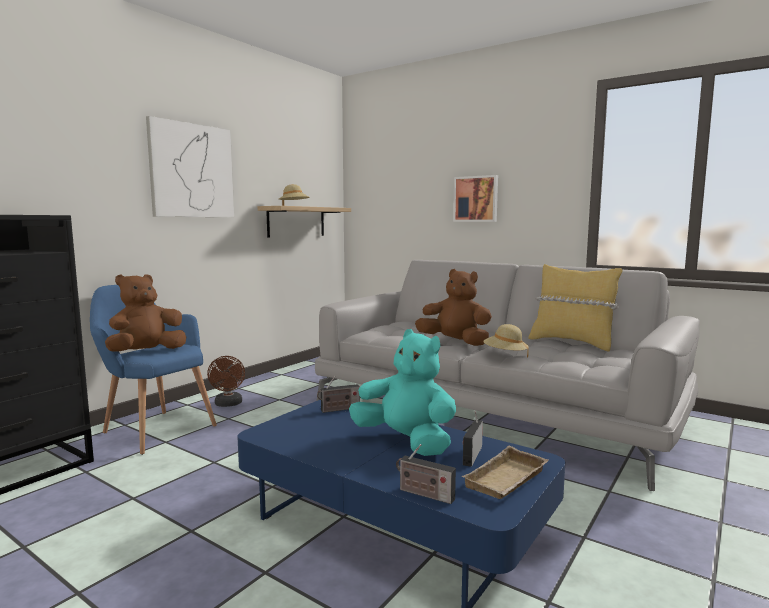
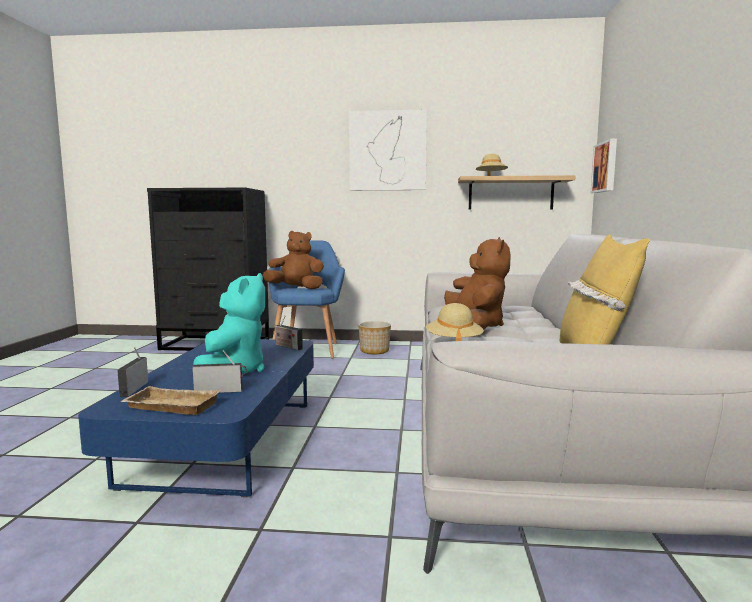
camera: 60 degrees right, 0 degrees up
(228, 404) = (375, 351): brown fan -> planter
(476, 199) = (678, 145): picture -> picture (606, 167)

